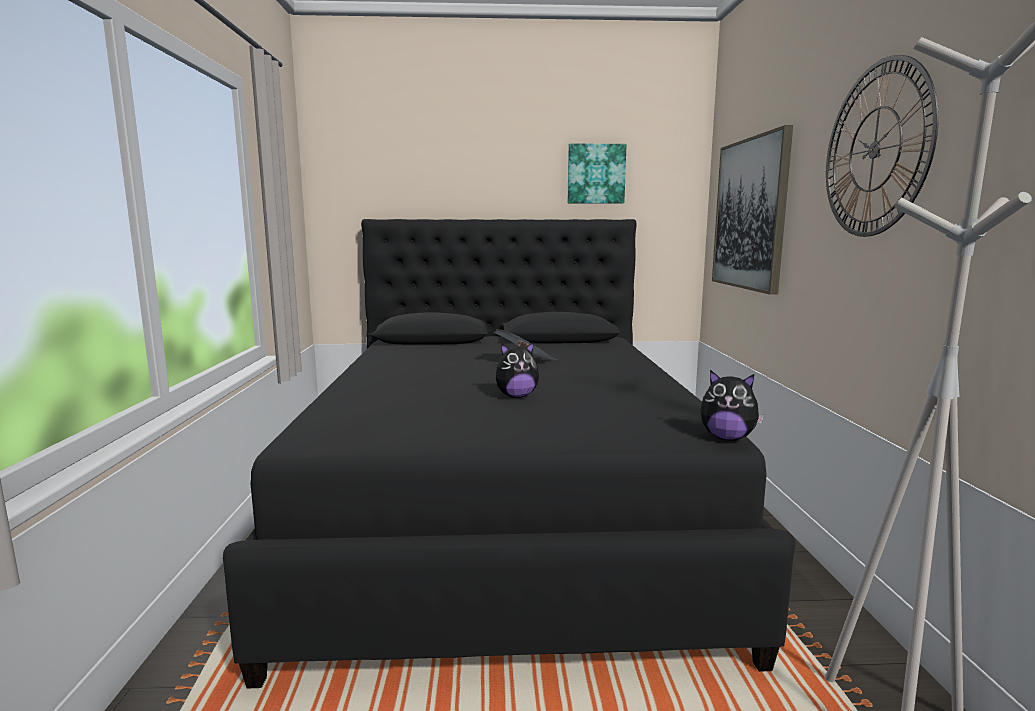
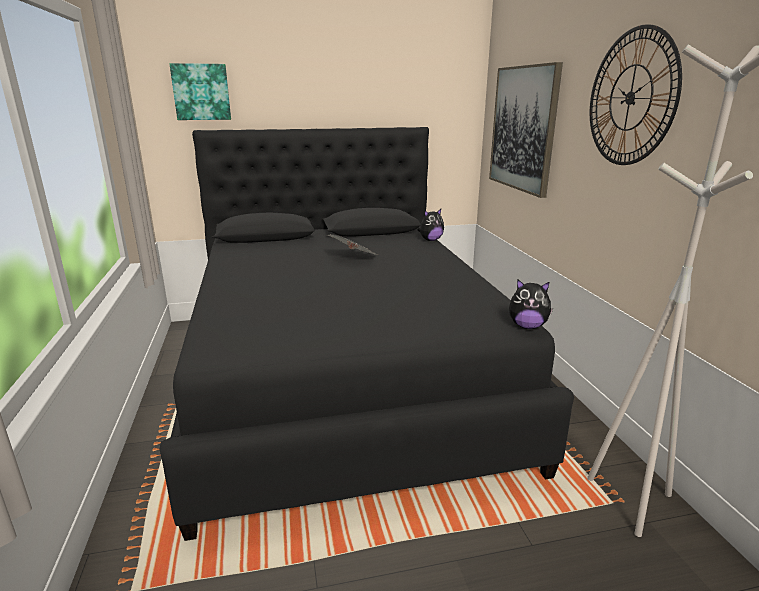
camera: 10 degrees left, 10 degrees up
(516, 396) = (360, 295): plush toy -> plush toy (430, 240)
(596, 174) = (395, 87): picture -> picture (201, 92)

